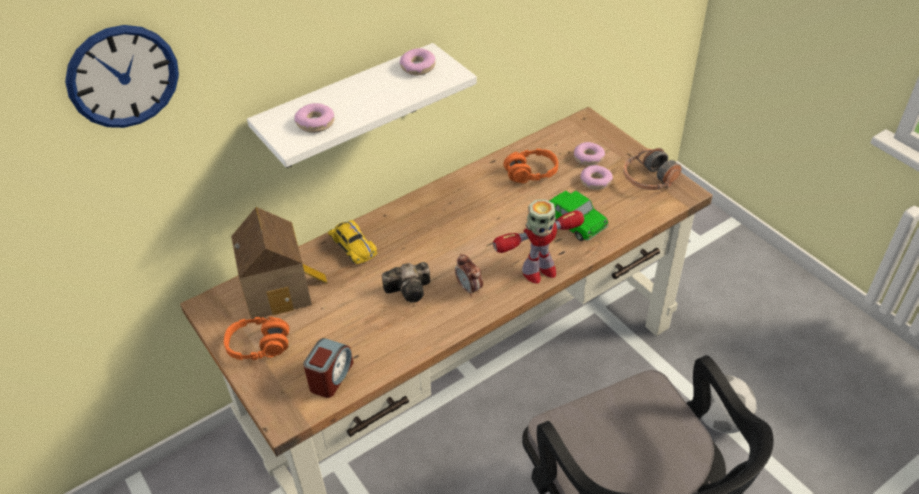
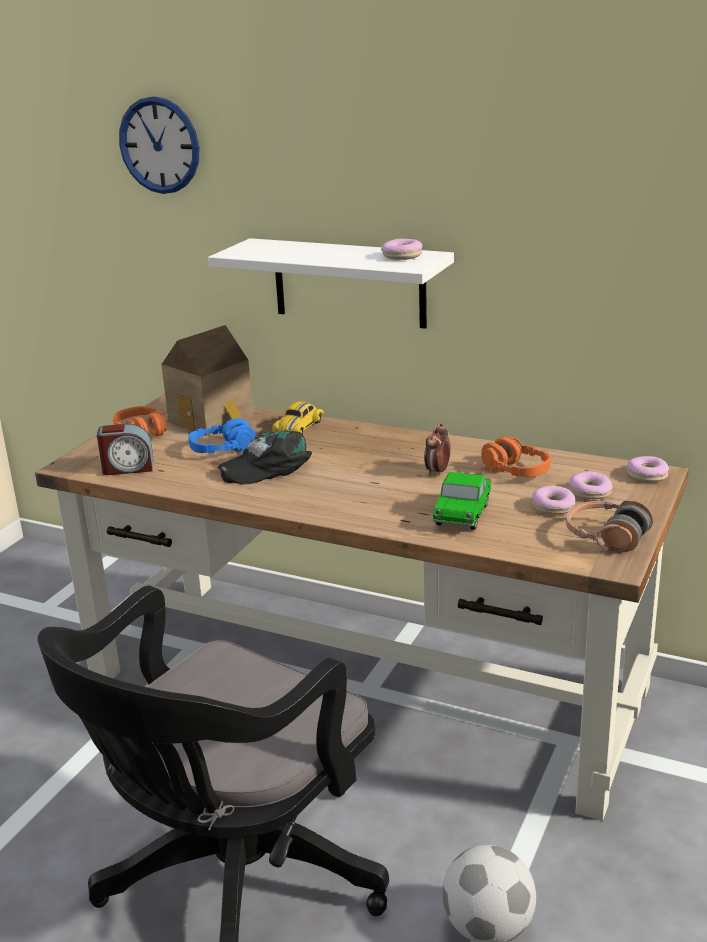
camera: 60 degrees right, 20 degrees down
(315, 123) = (268, 252): donut -> donut (647, 475)
(350, 304) = (222, 449): none -> blue headphones
(411, 289) = (267, 467): camera -> black cap
(469, 288) = (297, 491): alarm clock -> alarm clock (437, 472)
(538, 271) = (361, 516): toy robot -> none

